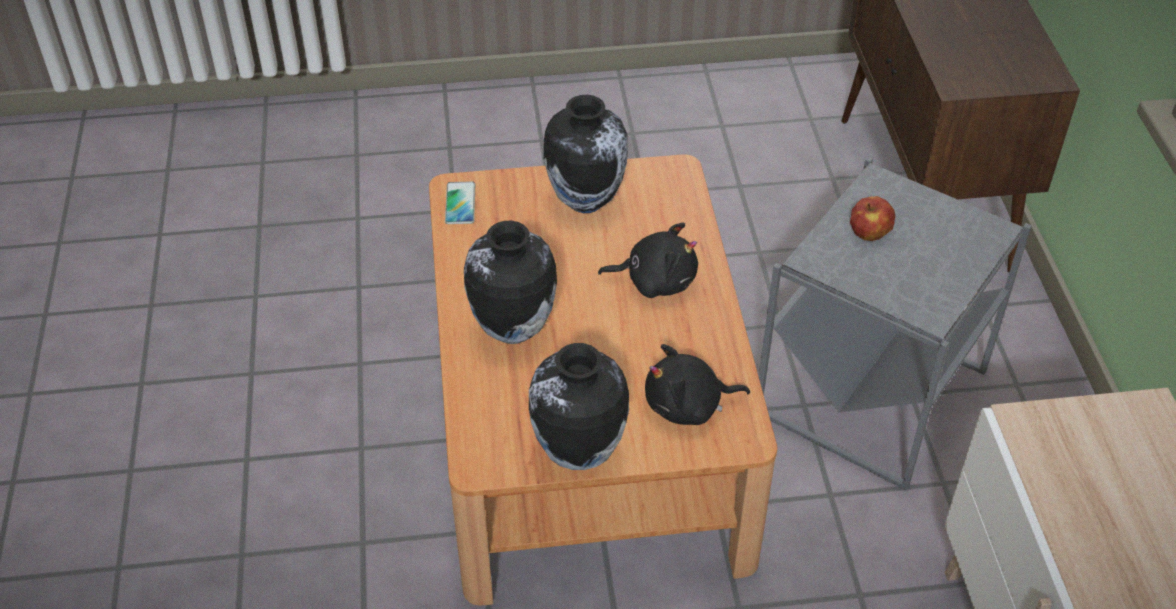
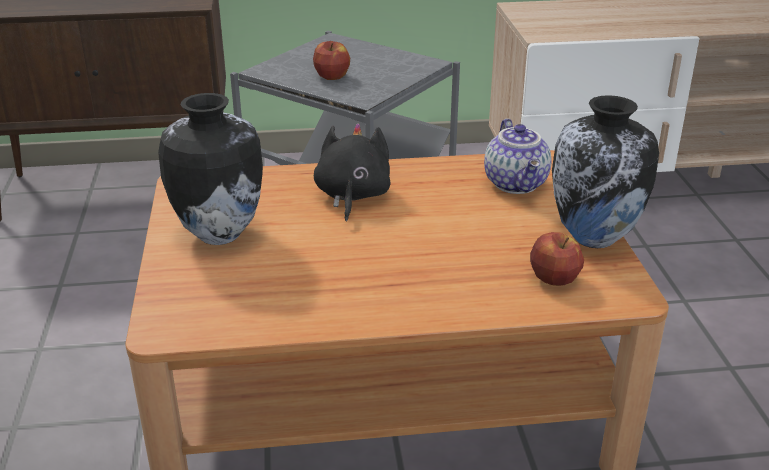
camera: 90 degrees left, 15 degrees down
(460, 204) = (196, 324): phone -> none
(509, 414) = (554, 278): none -> apple
(512, 330) = (428, 279): vase -> none
(688, 406) = (517, 184): black plush toy -> teapot

